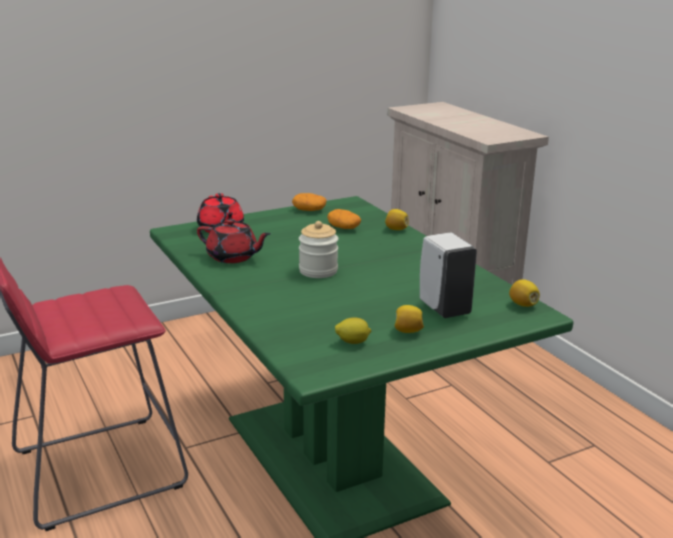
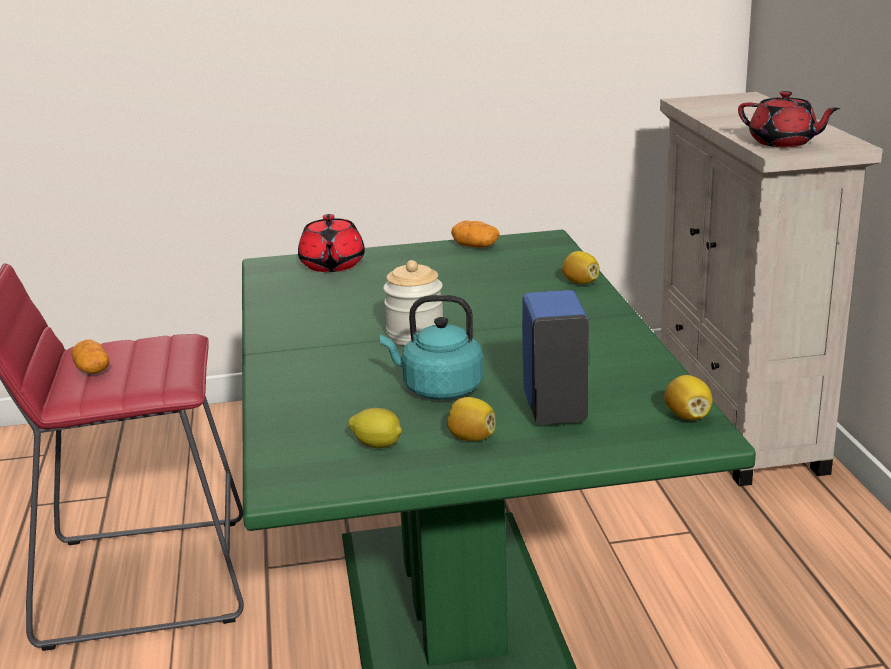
camera: 20 degrees right, 0 degrees up
(233, 257) = (315, 306): red teapot -> red teapot (783, 143)
(343, 228) = (503, 275): potato -> potato (92, 370)
(362, 303) = (438, 389): none -> turquoise kettle
(443, 308) = (554, 409): white soap dispenser -> blue soap dispenser

